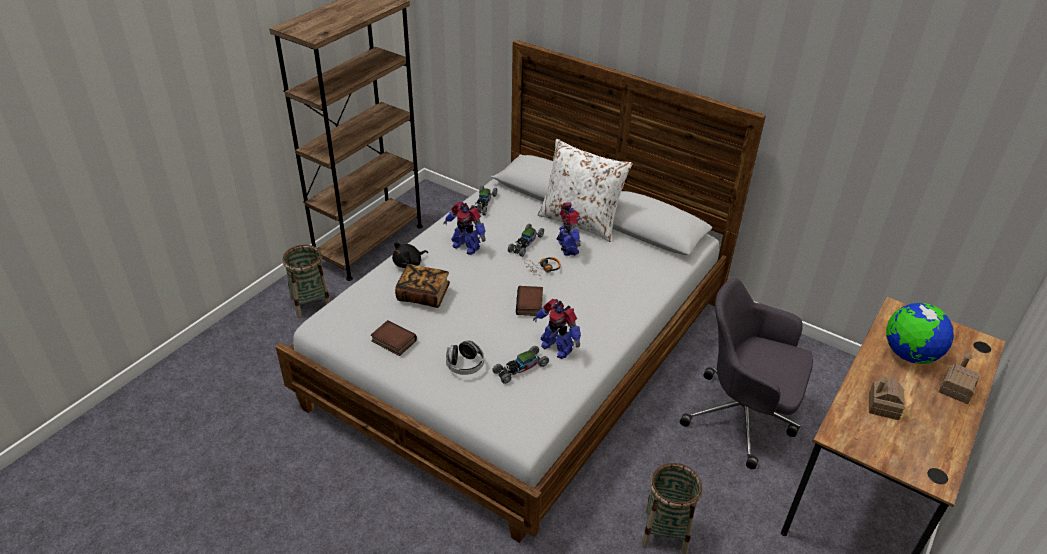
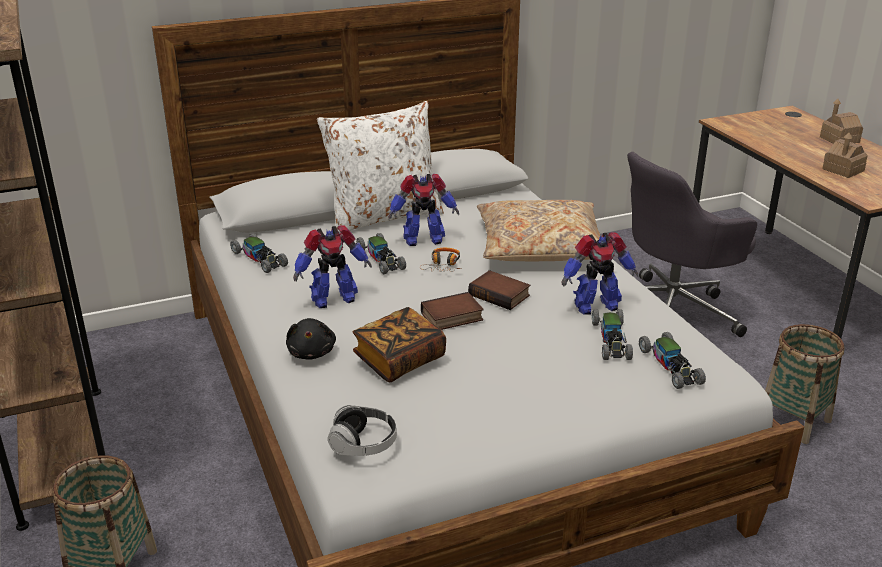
camera: 55 degrees left, 10 degrees down
(392, 341) = (468, 418): book -> book (451, 317)
(465, 365) = (571, 377): headphones -> headphones (363, 444)
(513, 403) = (670, 366): none -> toy car
(567, 248) = (423, 239): toy robot -> toy robot turned 150 degrees clockwise
(610, 297) = (540, 246): none -> beige pillow
(909, 355) = (783, 139): globe -> none

